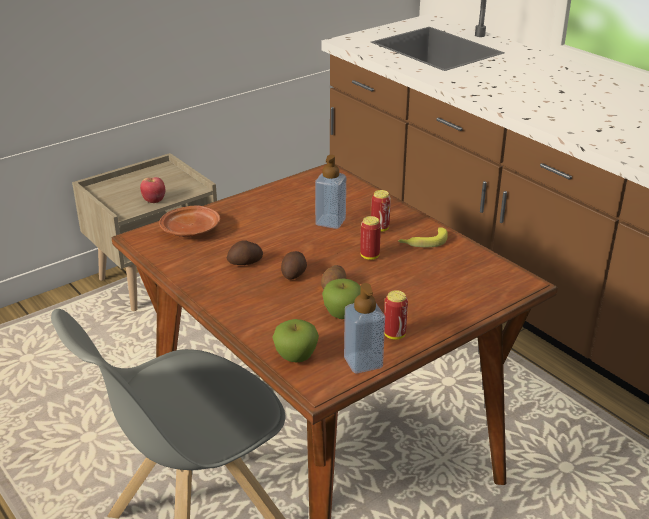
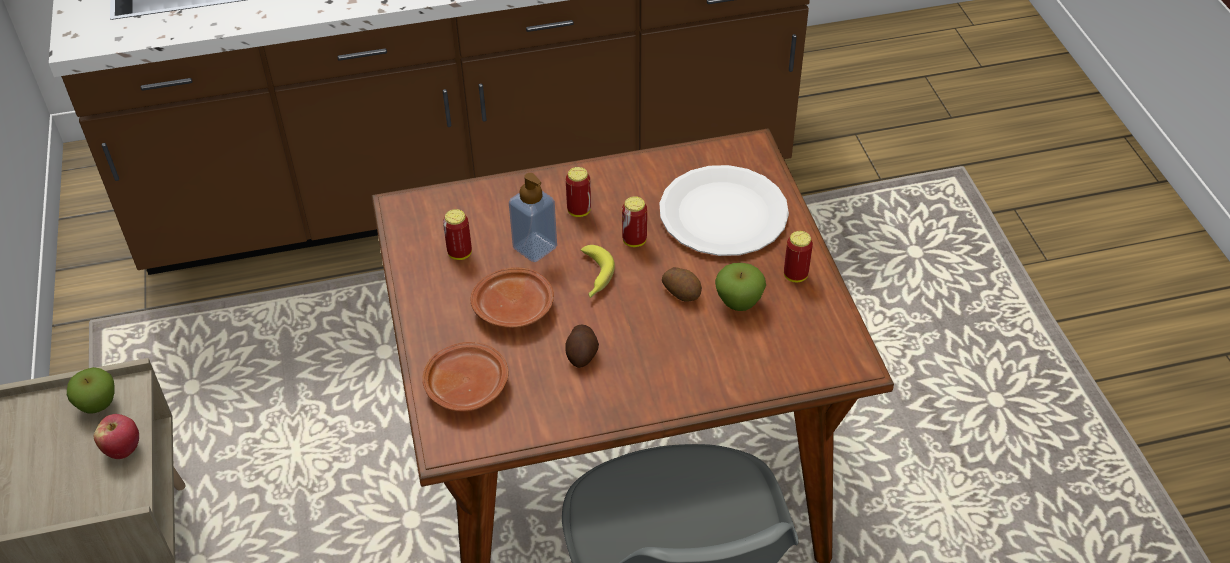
camera: 65 degrees left, 15 degrees up
(269, 229) = (514, 308): none -> brown plate
(294, 273) = (633, 316): potato -> none
(296, 357) = (798, 365): apple -> apple (98, 405)
(303, 199) = (460, 253): none -> can
(363, 362) = (830, 315): soap dispenser -> none
(422, 242) = (631, 188): banana -> banana (594, 277)
(433, 286) = (723, 213): none -> white plate

